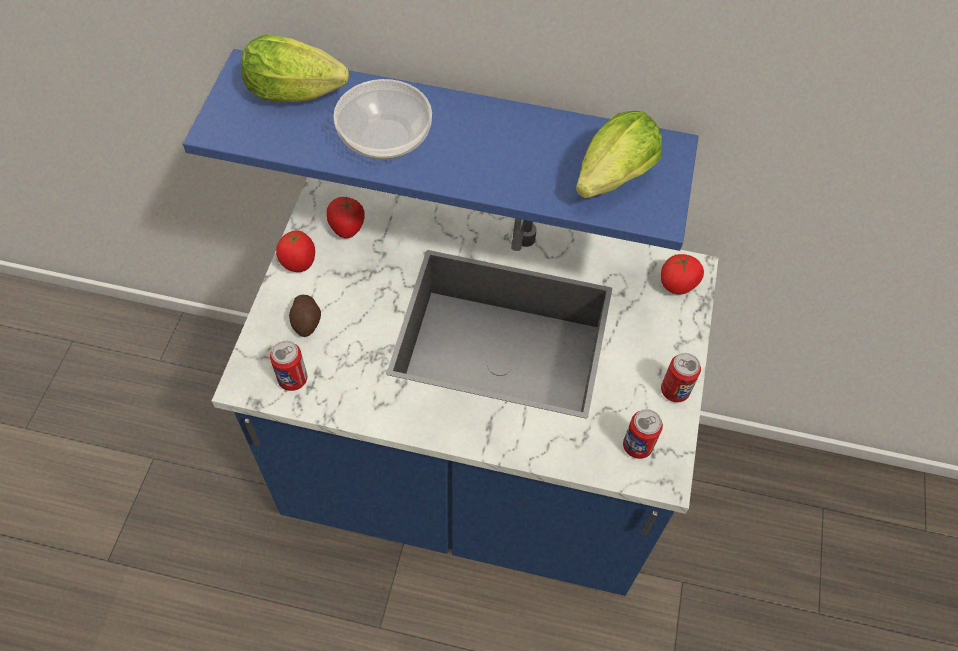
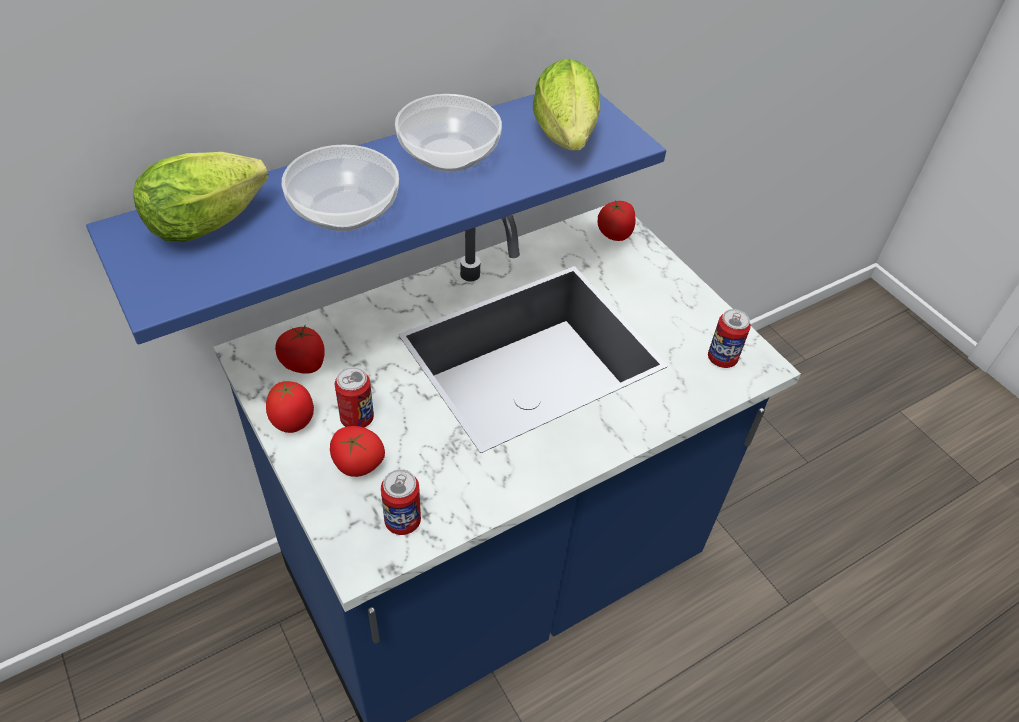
camera: 45 degrees left, 10 degrees down
(307, 321) = (357, 464): potato -> tomato
(505, 137) = (447, 154): none -> bowl
(674, 391) = (699, 304): can -> can (357, 418)

